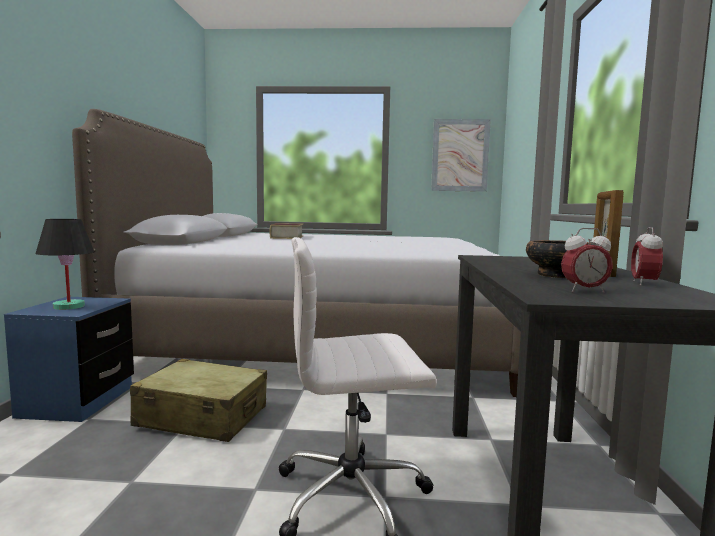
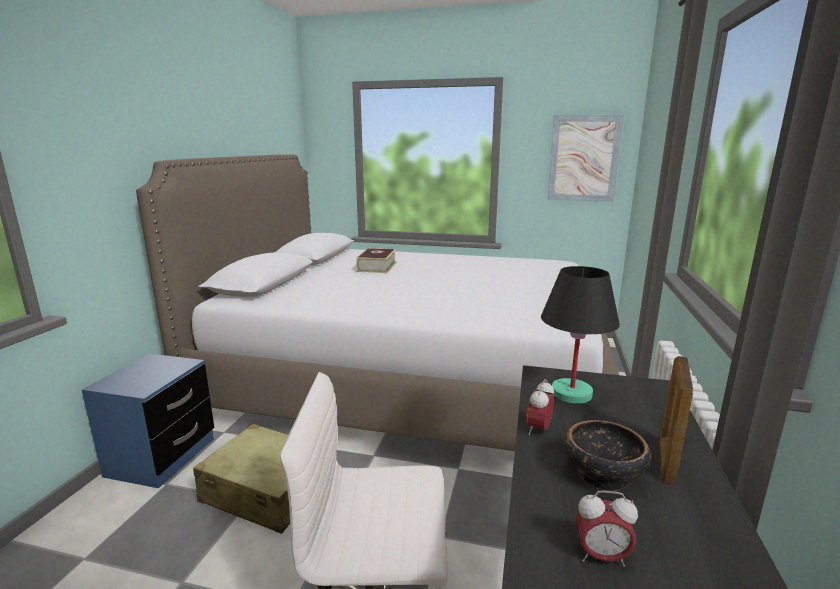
camera: 10 degrees right, 10 degrees up
(68, 306) = (142, 376): black table lamp -> black table lamp (570, 393)
(644, 283) = (700, 522): alarm clock -> alarm clock (538, 429)

